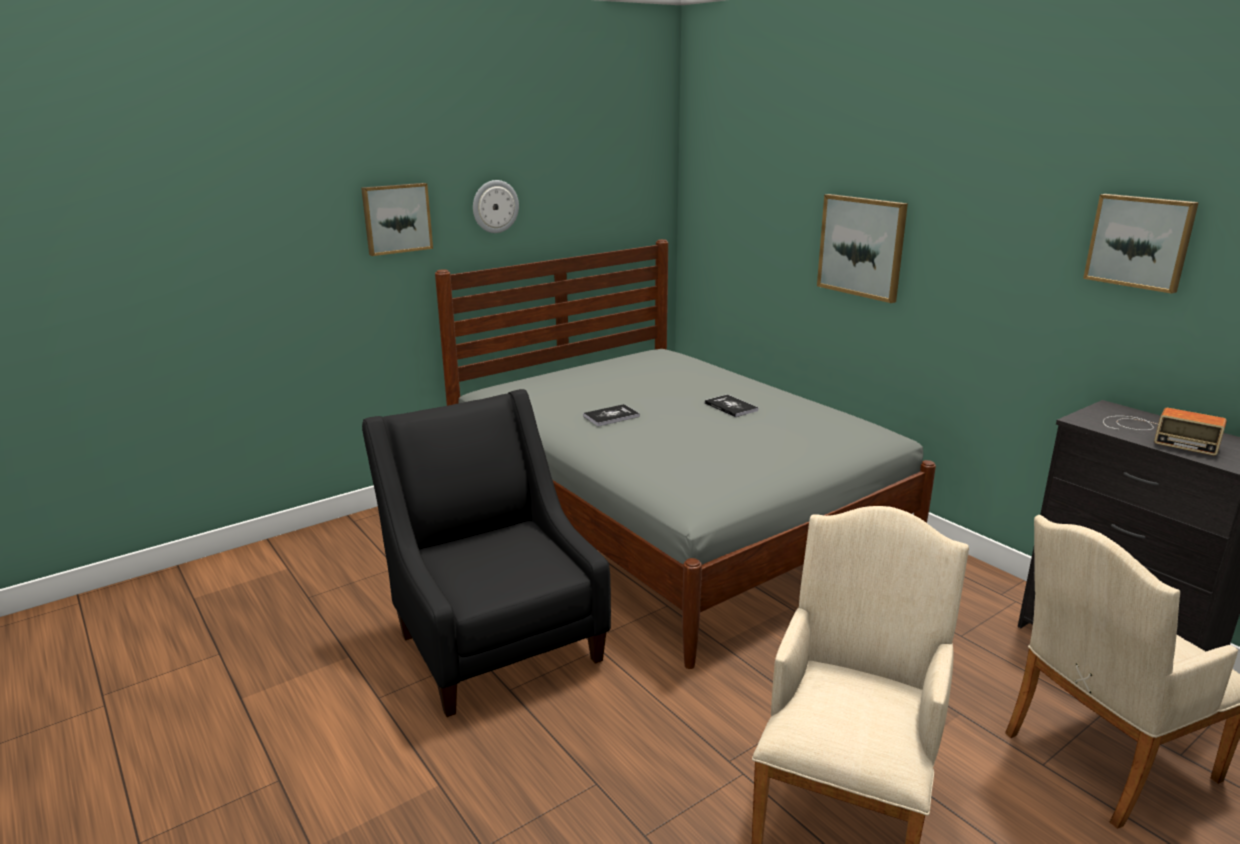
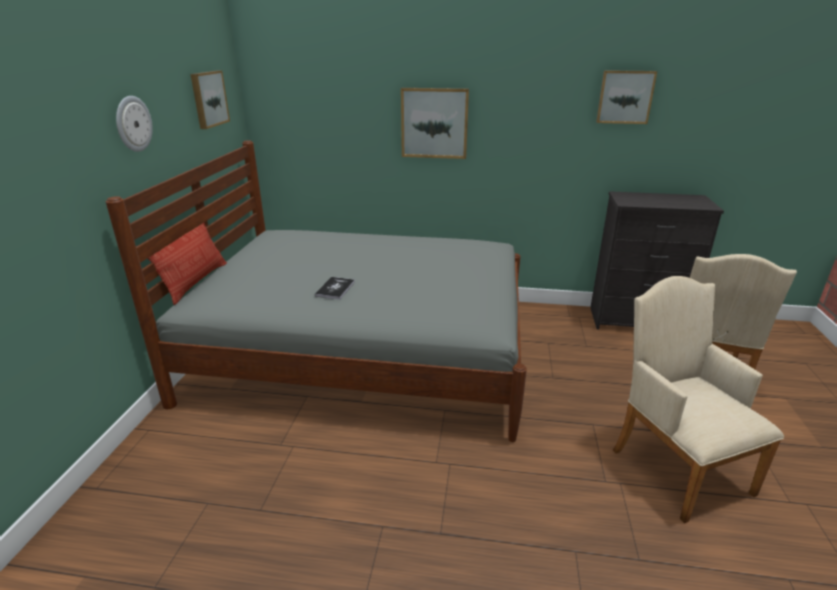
camera: 45 degrees left, 5 degrees up
(396, 218) = (51, 147): picture -> picture (208, 99)
(494, 639) = (375, 505): black armchair -> none
(524, 375) = (195, 282): none -> pillow
(731, 407) = (397, 255): book -> none
(1156, 434) = (659, 201): radio -> none

